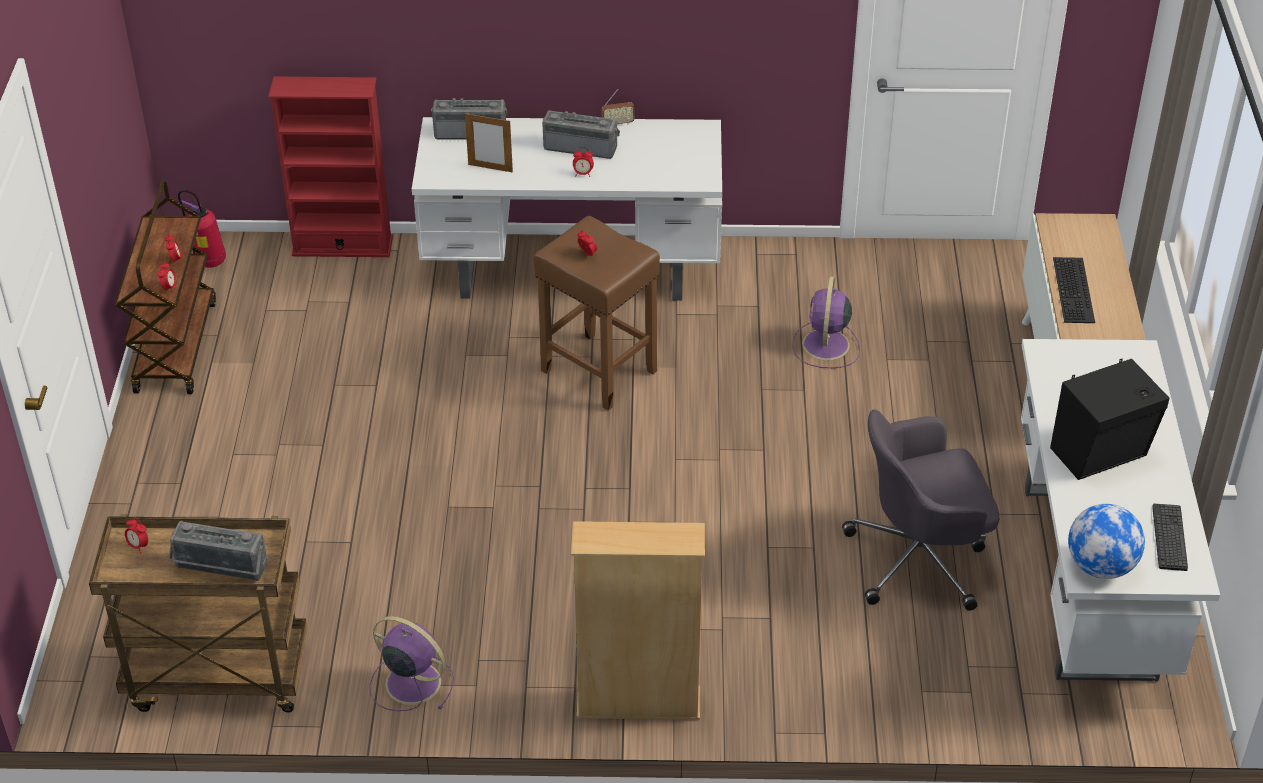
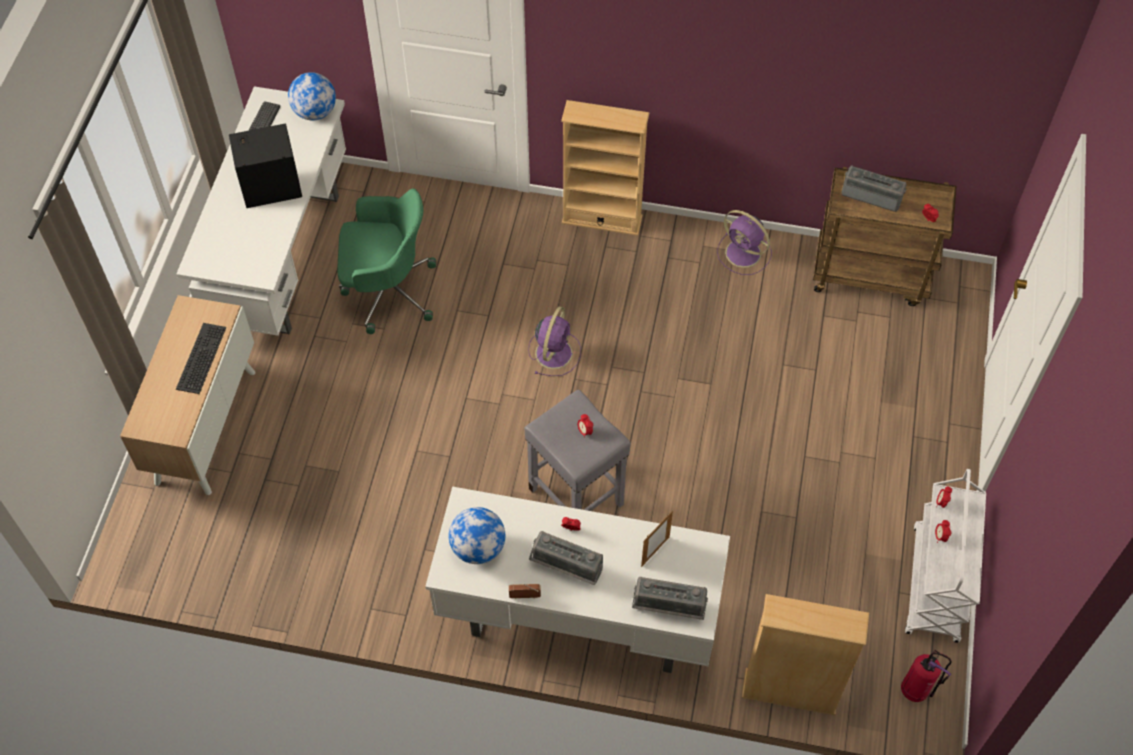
camera: 170 degrees left, 15 degrees up
(175, 346) = (935, 585): brown cart -> white cart
(342, 246) = (789, 692): red bookcase -> beige bookcase
(490, 168) = (655, 551): picture frame -> picture frame turned 105 degrees clockwise
(597, 370) = (577, 497): brown stool -> grey stool
(677, 150) = (478, 547): none -> globe
(825, 346) = (383, 493): purple fan -> purple fan (554, 352)
(920, 559) = (387, 290): grey office chair -> green office chair

